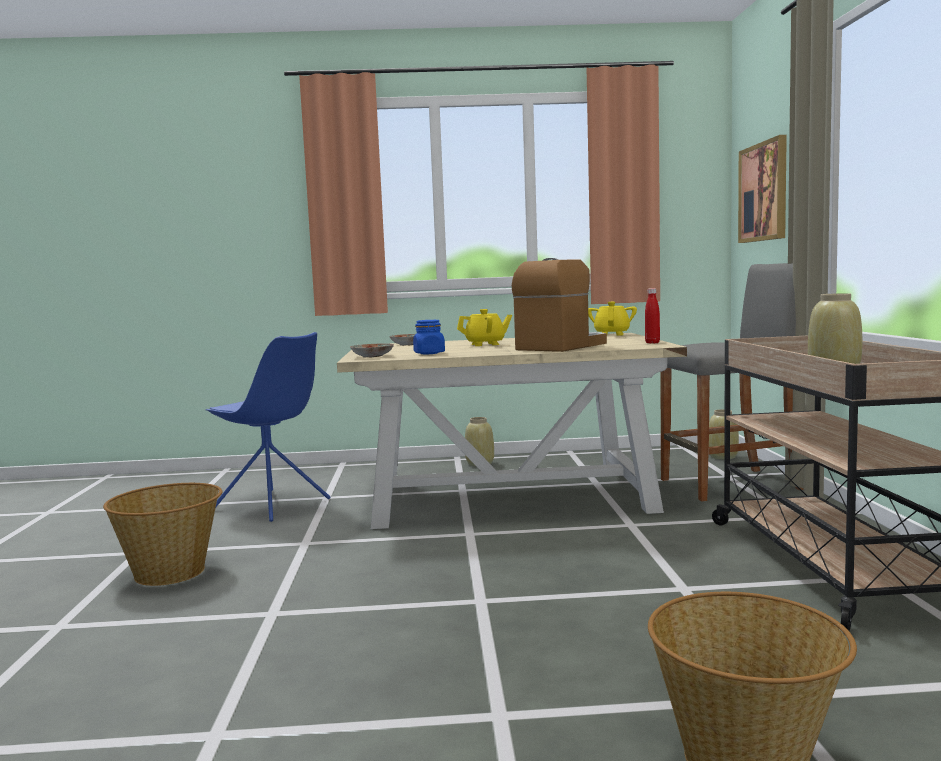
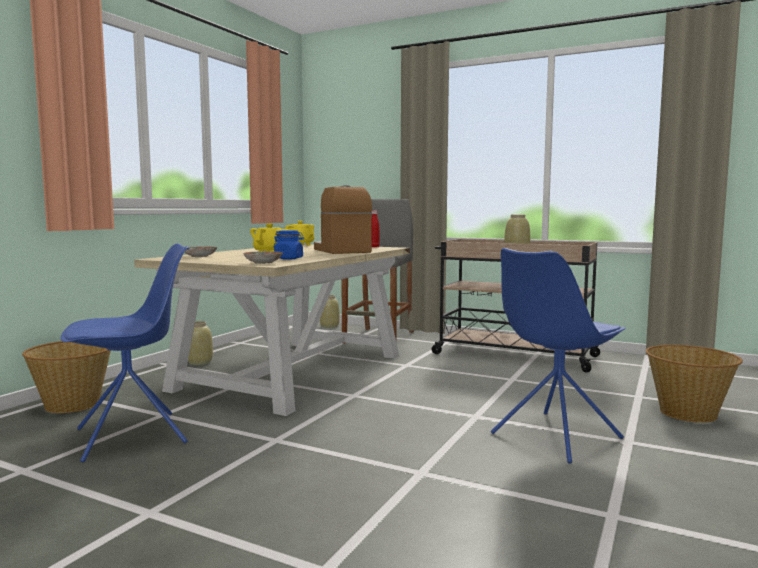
camera: 60 degrees left, 0 degrees up
(171, 572) = (253, 501): basket -> basket (73, 404)
(457, 659) = (554, 436): none -> blue chair
(764, 192) = (351, 153): picture -> none

